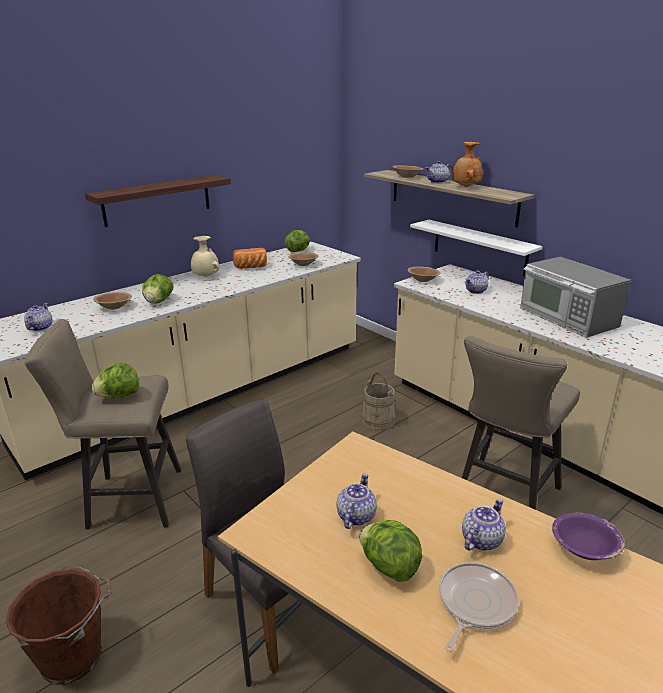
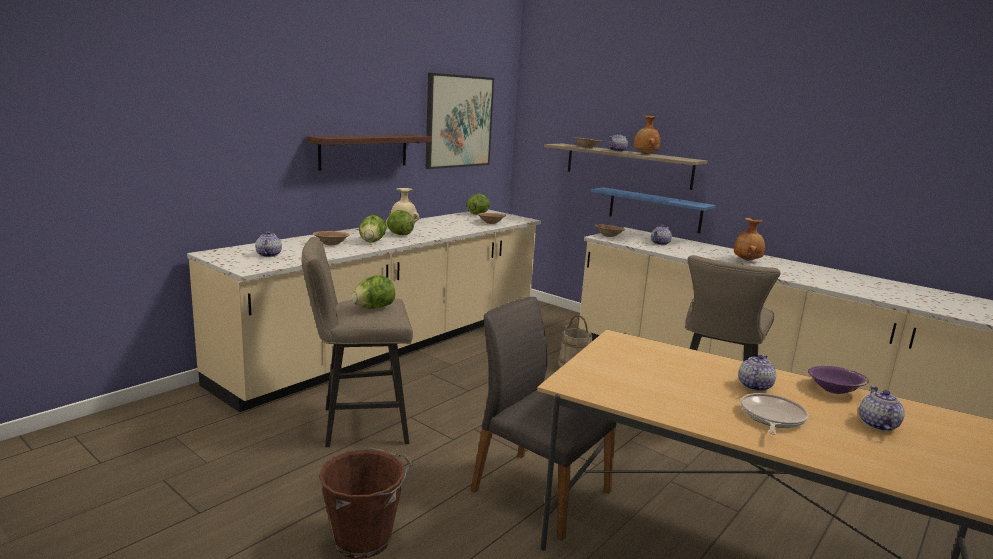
camera: 10 degrees left, 10 degrees down
(251, 267) = (442, 223): bread -> none
(271, 153) = (459, 121): none -> picture
(355, 516) = (645, 375): teapot -> teapot (877, 425)
(389, 566) = (692, 400): lettuce -> lettuce (399, 234)
(479, 247) = (654, 210): white shelf -> blue shelf
(567, 318) = (747, 260): microwave -> brown vase

